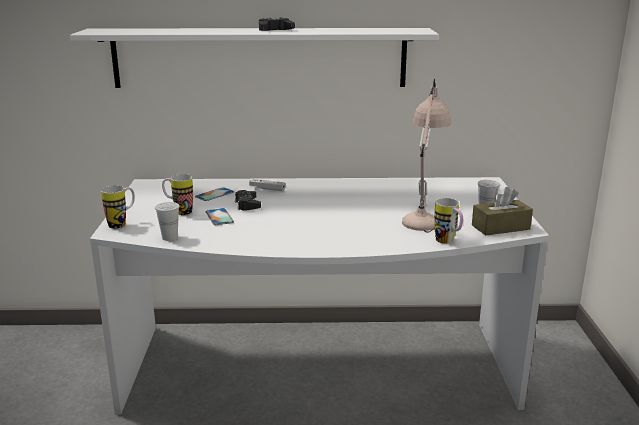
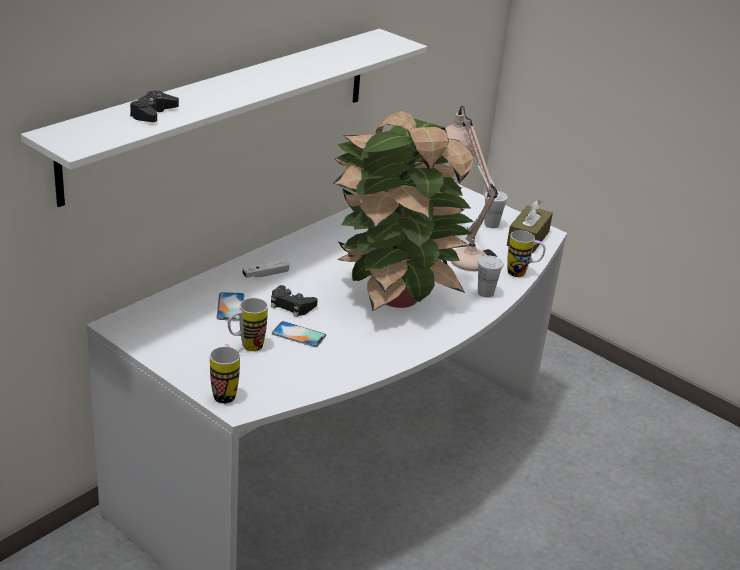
camera: 50 degrees left, 10 degrees up
(170, 237) = (308, 383): white cup -> white cup (485, 293)
(275, 30) = (266, 77): black game controller -> black game controller (153, 113)
(321, 220) = (392, 295): none -> potted plant

